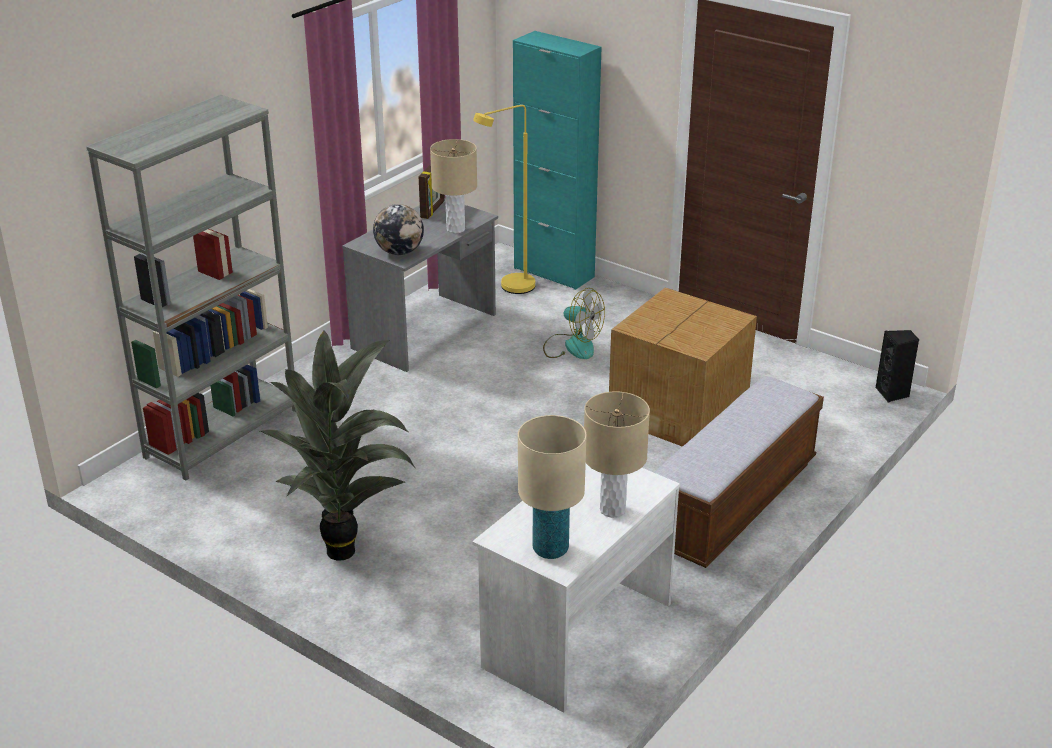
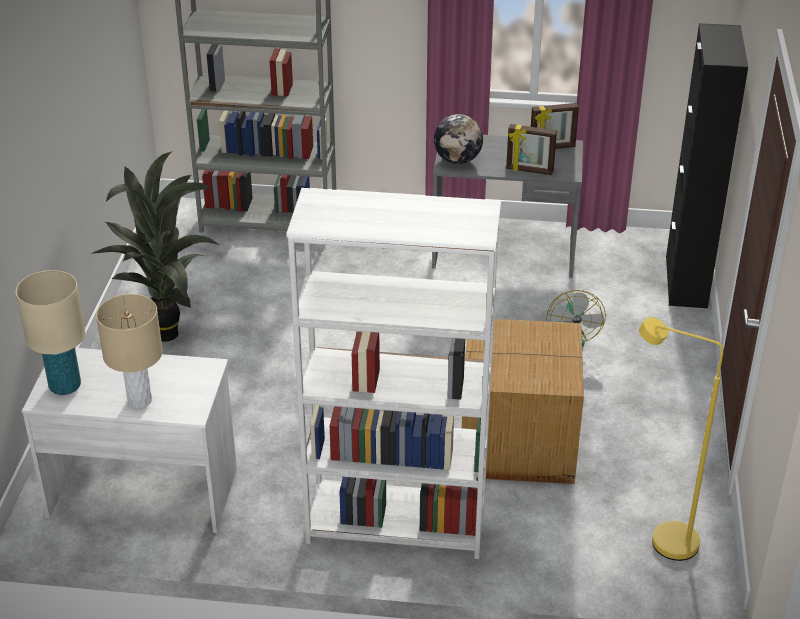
camera: 60 degrees right, 5 degrees up
(455, 229) = (529, 171): beige table lamp -> picture frame
(510, 288) = (627, 268): yellow floor lamp -> yellow floor lamp (662, 539)
(554, 272) = (686, 282): turquoise cabinet -> black cabinet
(733, 503) = (395, 525): bench -> white bookcase
(893, 394) = (701, 587): black speaker -> none

